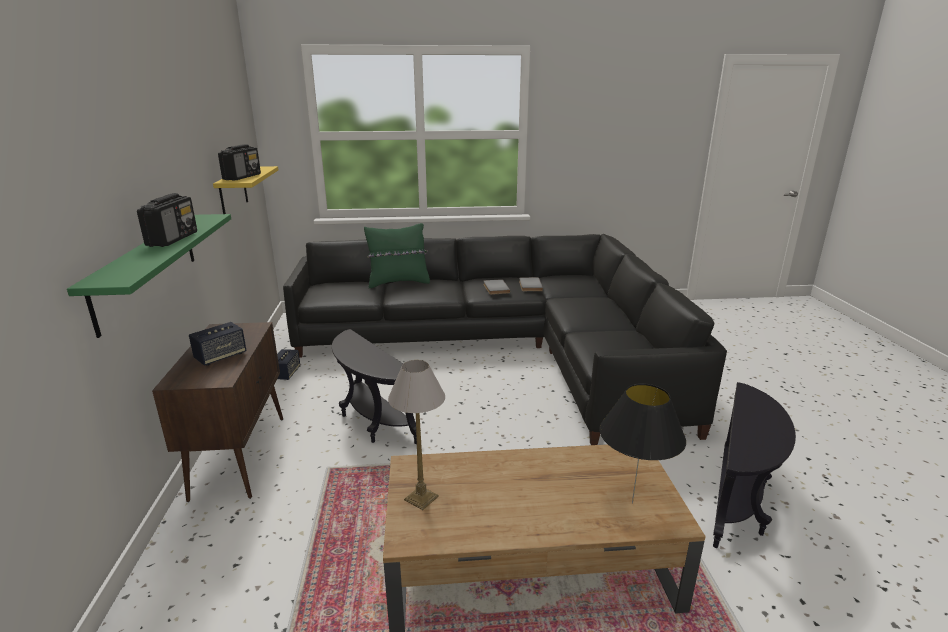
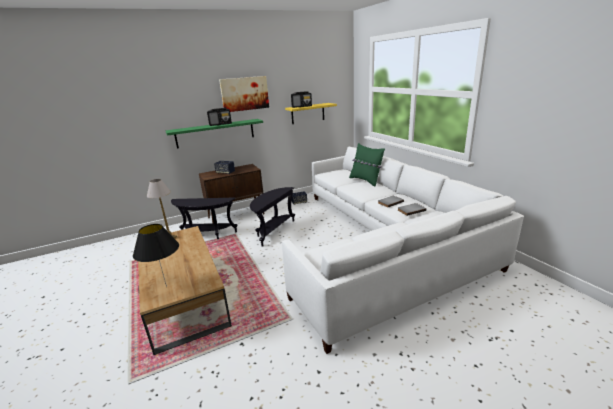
camera: 70 degrees right, 0 degrees up
(167, 156) = (244, 94): none -> picture
(506, 348) = (383, 244): black sofa -> white sofa
(739, 503) = (251, 376): black side table -> black side table (207, 235)

